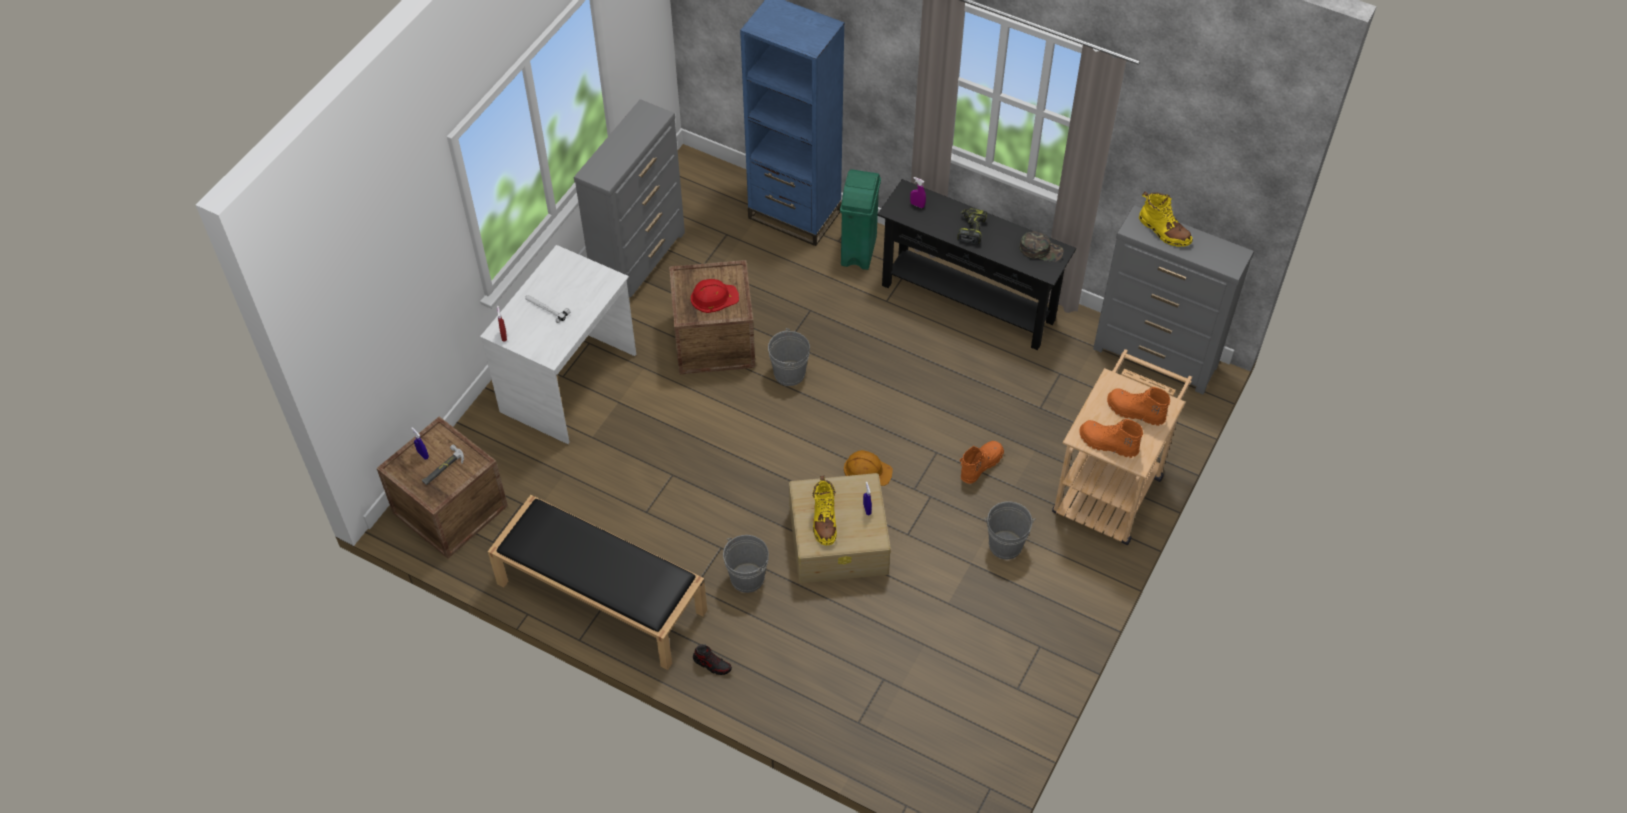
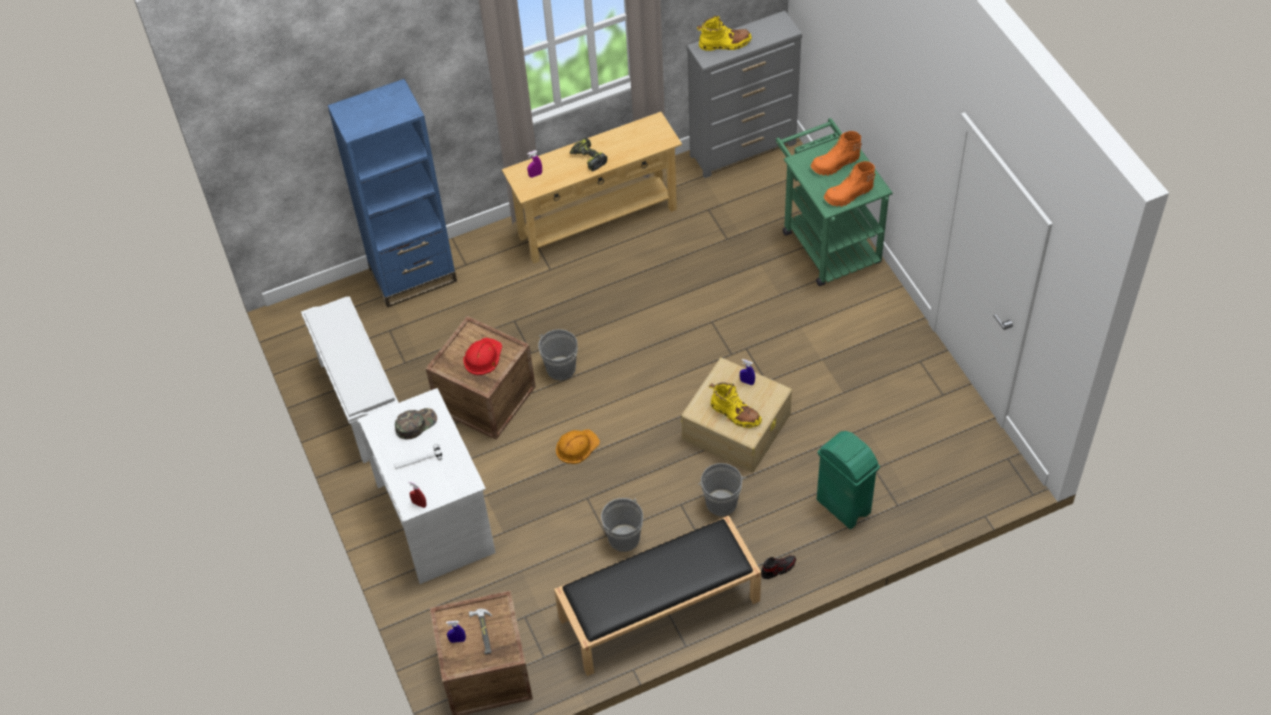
camera: 50 degrees left, 0 degrees up
(640, 262) = (361, 403): grey dresser -> white shoe rack
(858, 251) = (488, 258): green trash can -> green trash can (843, 507)
(867, 470) = (691, 372): orange hard hat -> orange hard hat (576, 446)
(968, 302) = (597, 222): black console table -> beige console table
(980, 465) = (745, 303): orange boot -> none
(1005, 545) = (823, 330): grey bucket -> grey bucket (624, 538)
(1041, 250) = (644, 131): green cap -> green cap (416, 424)
(1111, 486) = (826, 241): beige cart -> green cart

